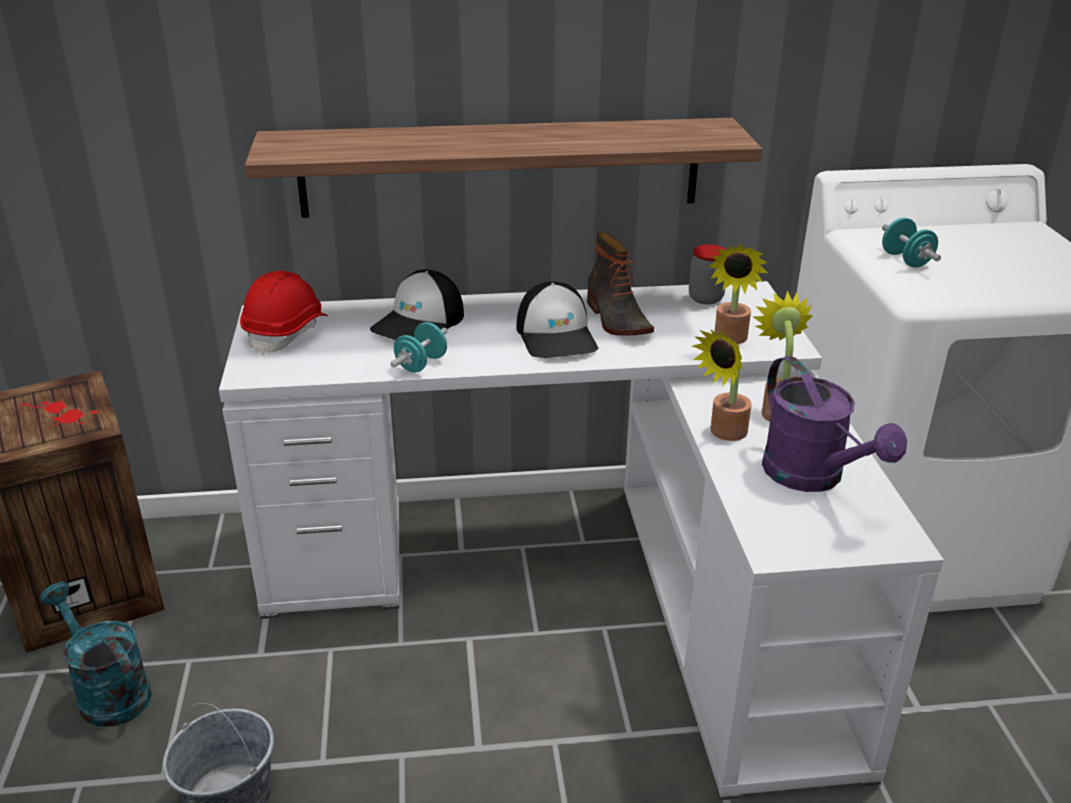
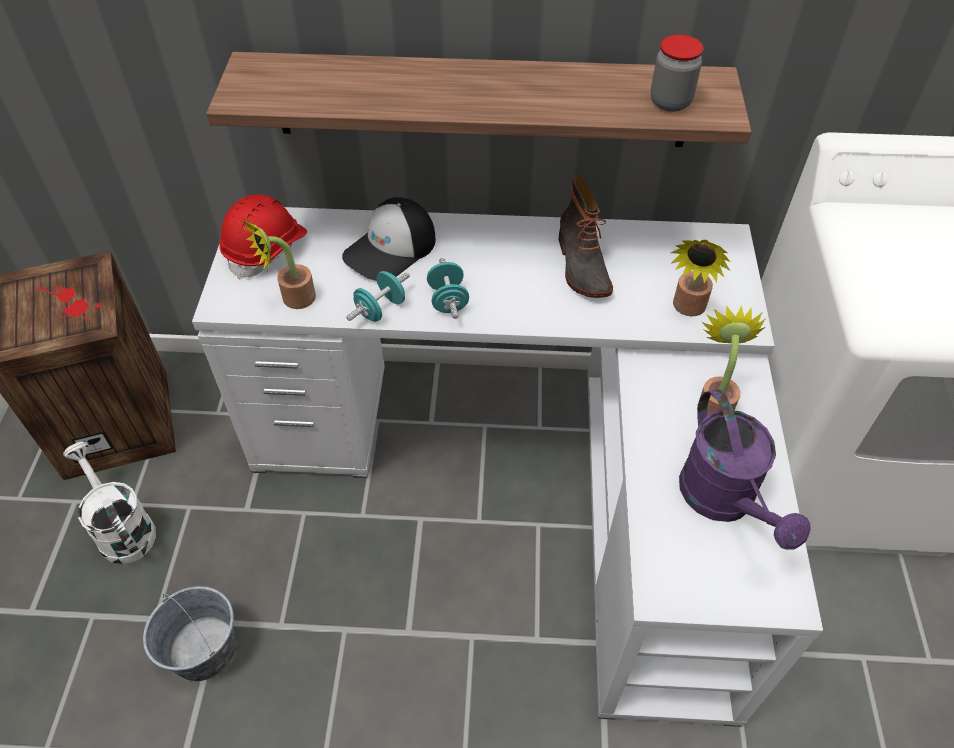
camera: 10 degrees right, 20 degrees up
(107, 691) = (122, 528): turquoise watering can -> white watering can
(557, 336) = (518, 284): cap -> none
(705, 298) = (678, 244): jar -> jar (670, 102)
(723, 433) = (652, 429): potted plant -> potted plant (292, 300)
(906, 260) = (885, 264): turquoise dumbbell -> turquoise dumbbell (448, 300)

